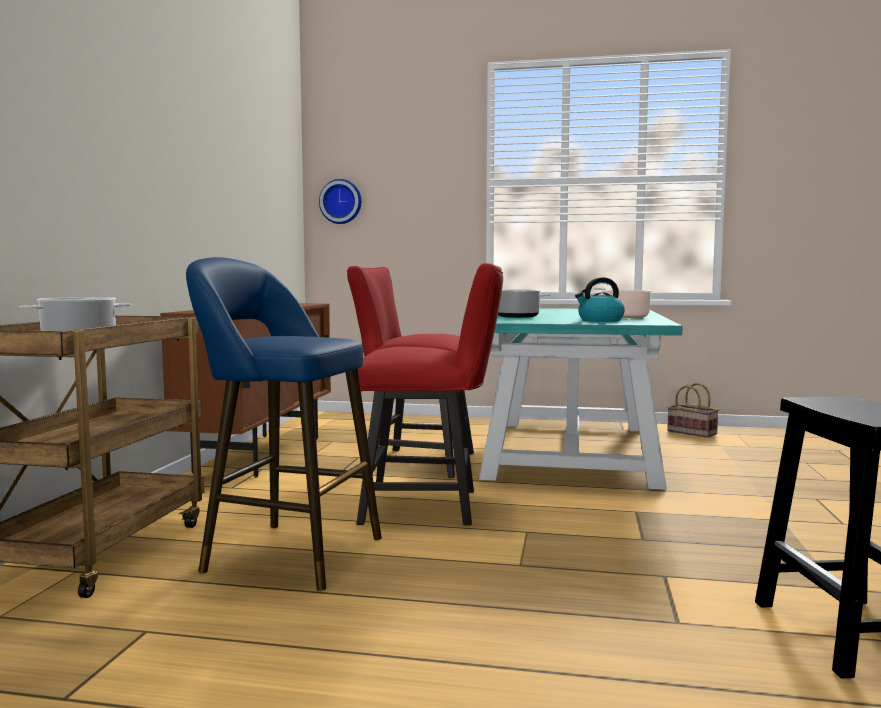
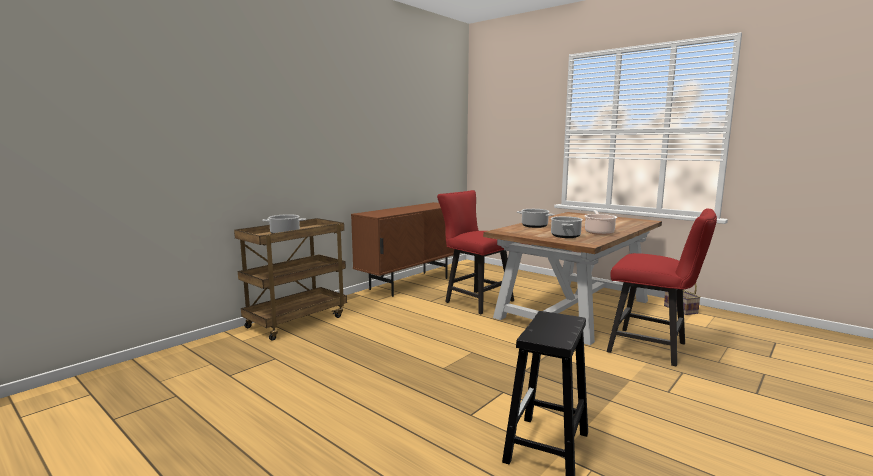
camera: 30 degrees right, 5 degrees up
(285, 553) = (356, 338): blue stool -> none
(341, 202) = (485, 142): wall clock -> none
(430, 506) = (447, 328): red chair -> red chair (653, 348)
(572, 451) = (574, 309): turquoise dining table -> brown dining table
(600, 320) = (565, 236): kettle -> cooking pot

